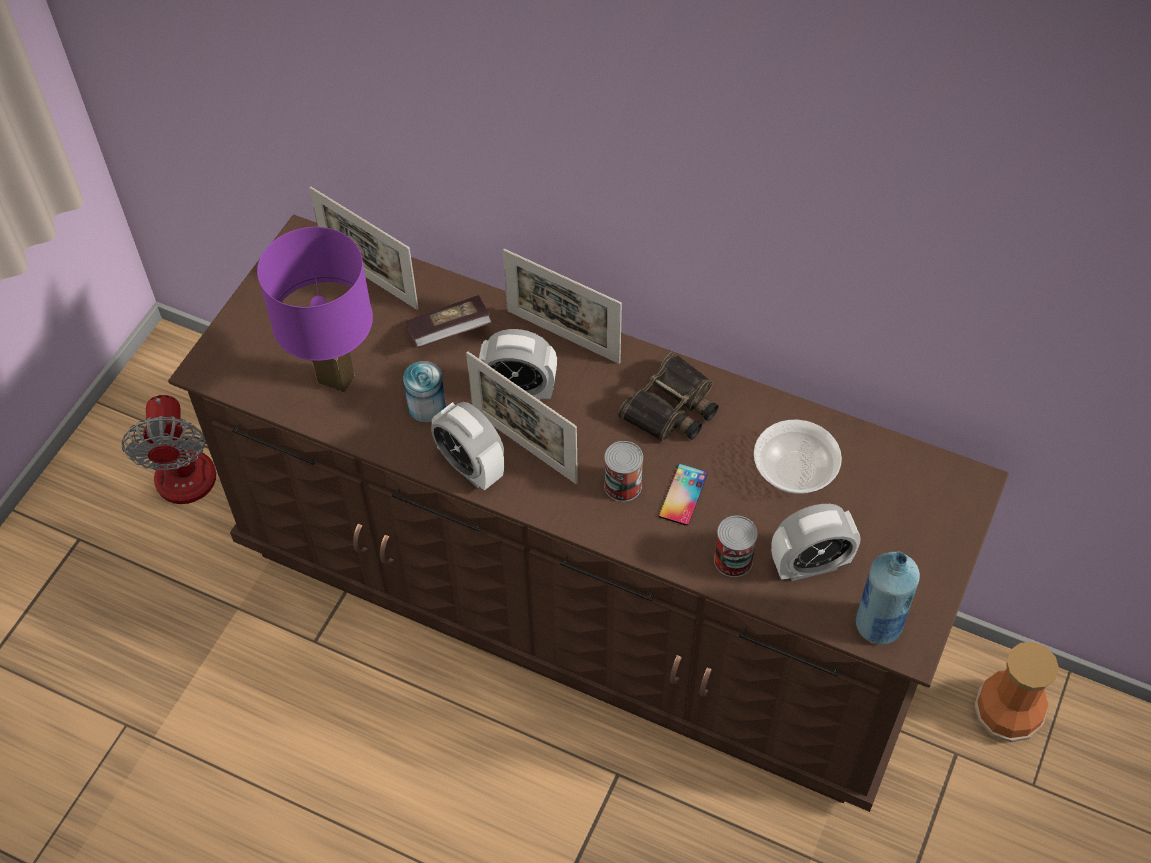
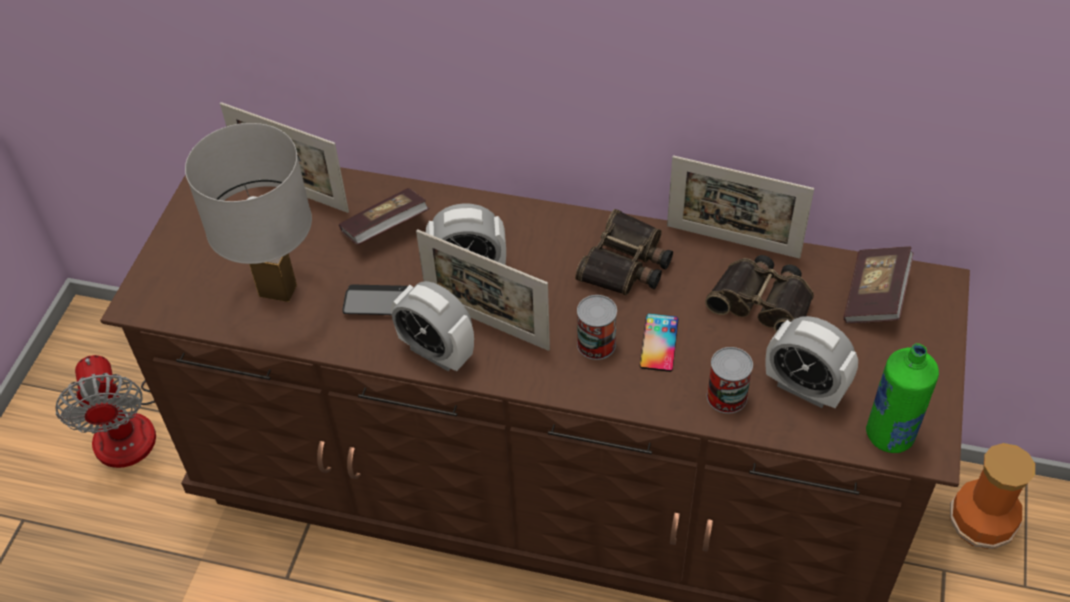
camera: 10 degrees left, 5 degrees down
(334, 379) = (276, 291): purple table lamp -> white table lamp
(427, 406) = (378, 301): can -> phone
(563, 336) = (500, 214): picture frame -> picture frame (732, 241)
(795, 470) = (763, 301): bowl -> binoculars
(810, 565) = (804, 388): alarm clock -> alarm clock turned 60 degrees clockwise
(877, 626) = (889, 435): blue bottle -> green bottle
(905, 485) = (874, 297): none -> book

